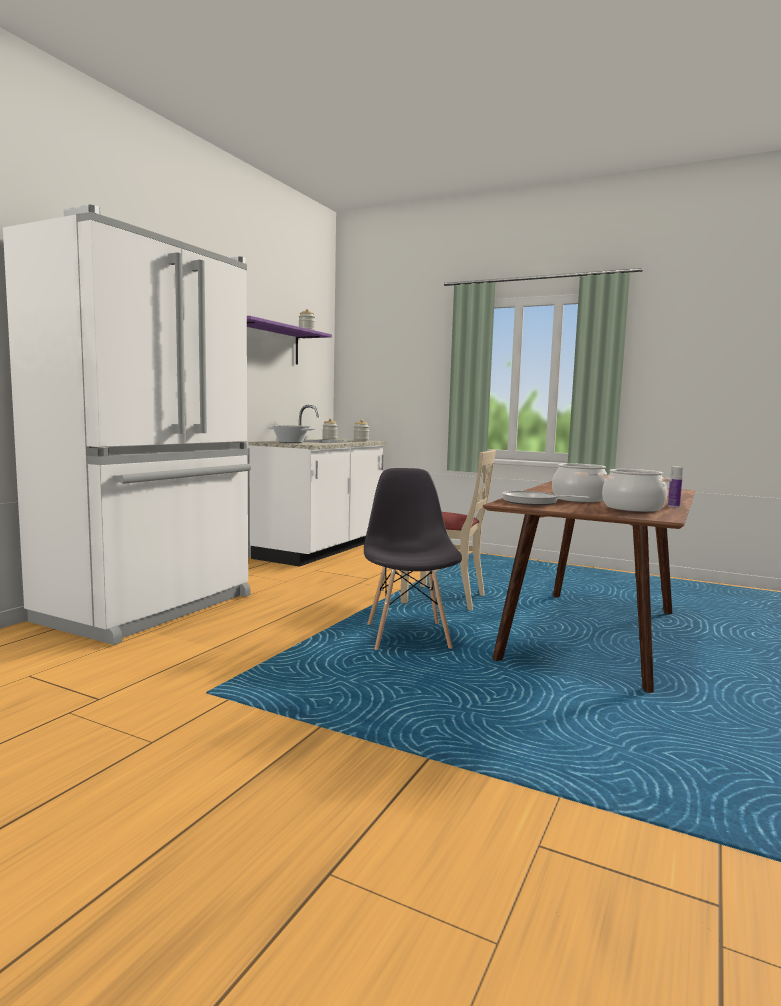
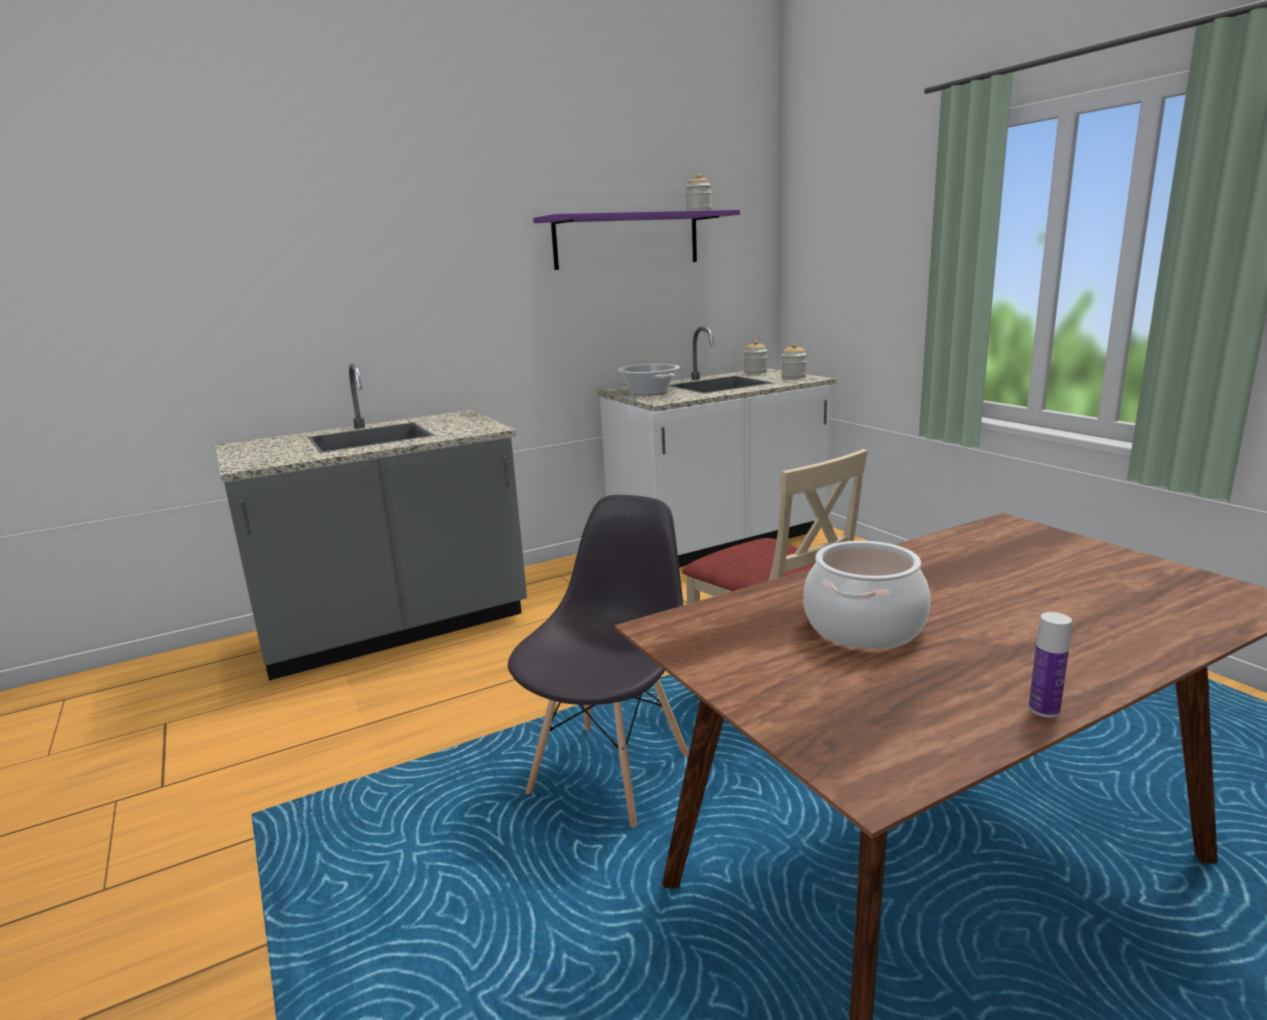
camera: 35 degrees right, 10 degrees up
(151, 608) = (395, 630): white fridge -> grey counter
(533, 502) = (733, 628): frying pan -> none
(632, 508) = (902, 701): cooking pot -> none

